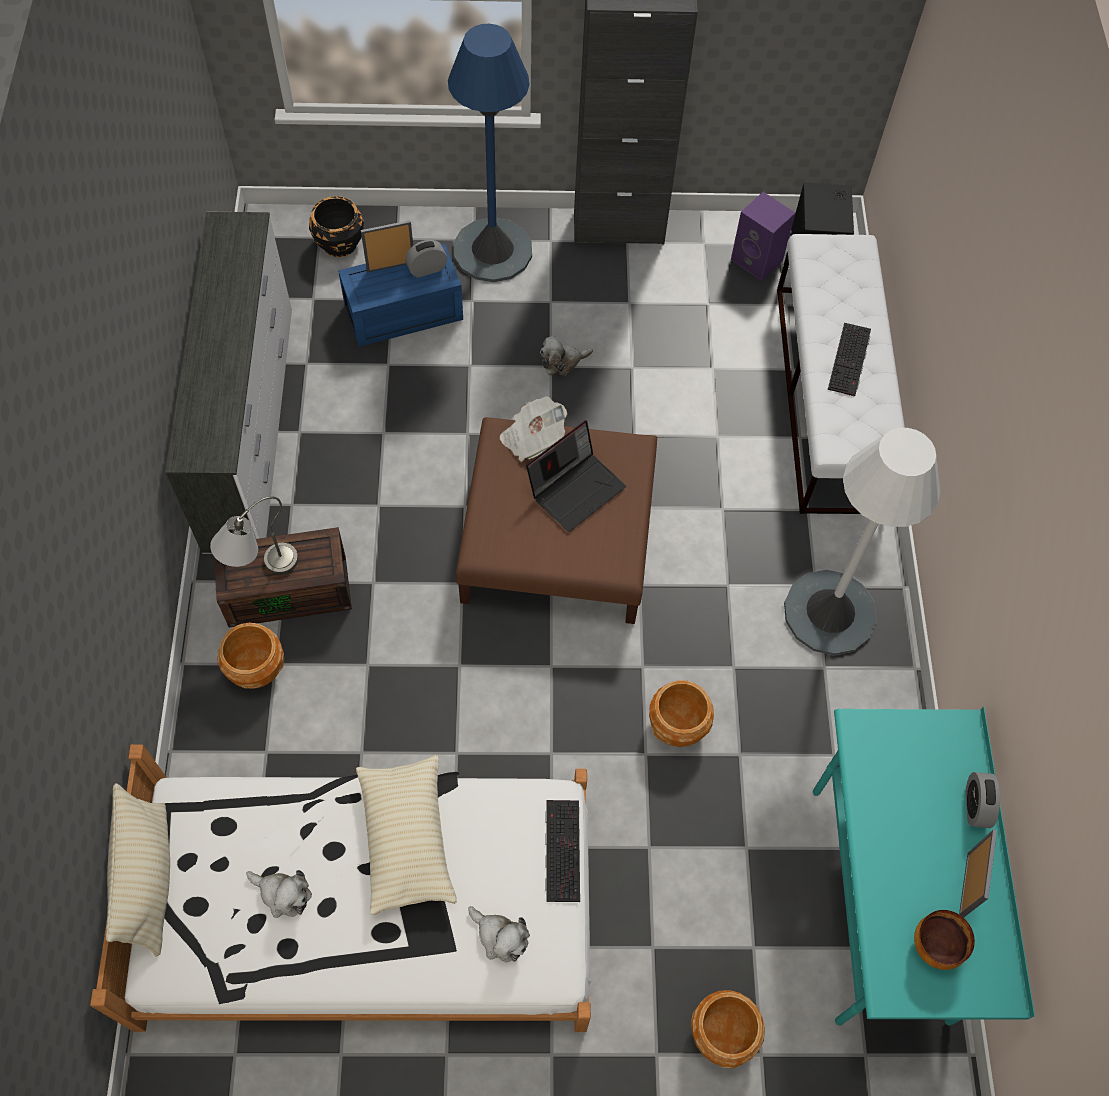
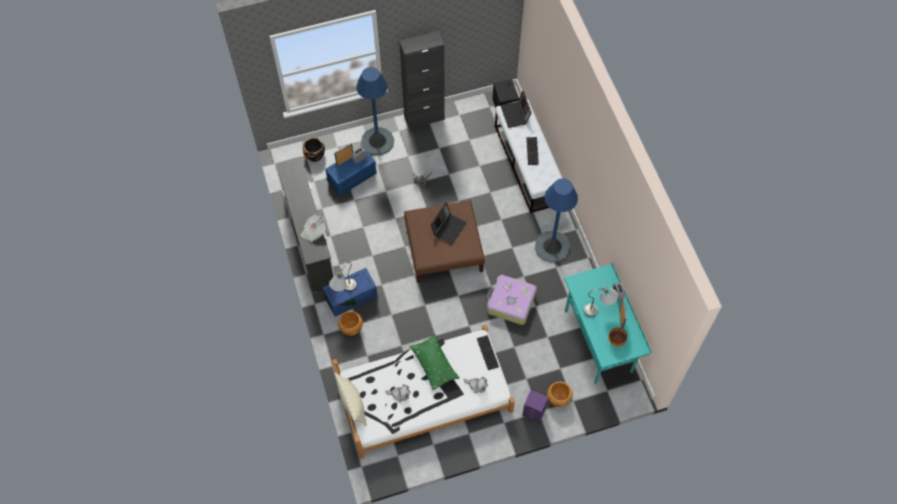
camera: 15 degrees left, 0 degrees up
(289, 589) = (351, 296): brown storage box -> blue storage box
(407, 839) = (434, 365): beige pillow -> green pillow
(533, 438) = (426, 214): newspaper -> newspaper (313, 232)
(677, 726) = (510, 303): brown planter -> suitcase
(758, 260) = (483, 116): purple speaker -> purple speaker (534, 412)
(830, 613) = (552, 246): white floor lamp -> blue floor lamp
(834, 265) = (515, 115): none -> laptop
(911, 832) = (599, 309): none -> grey table lamp

